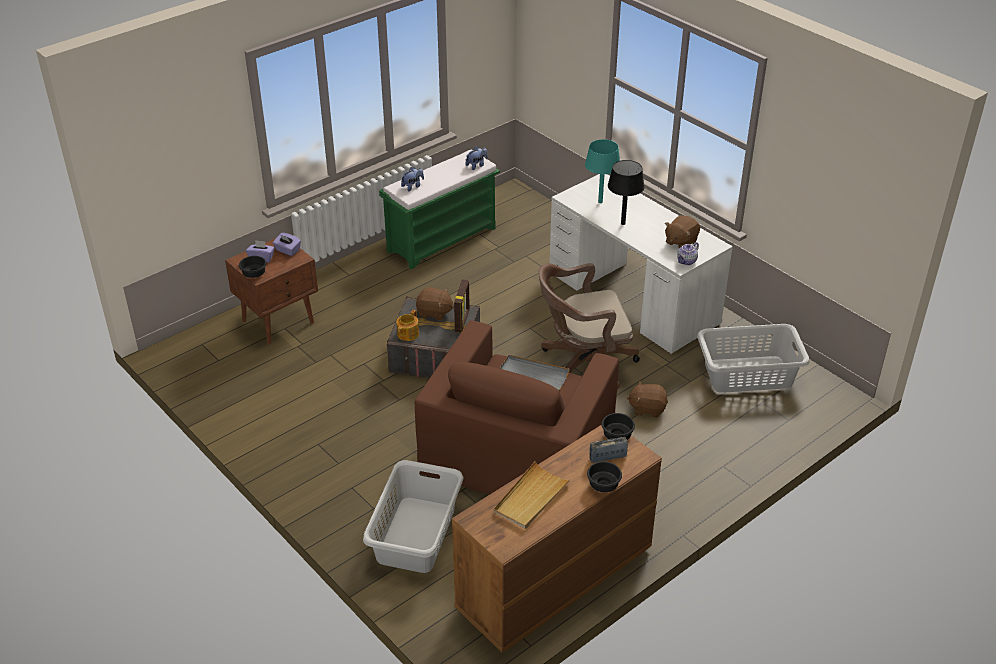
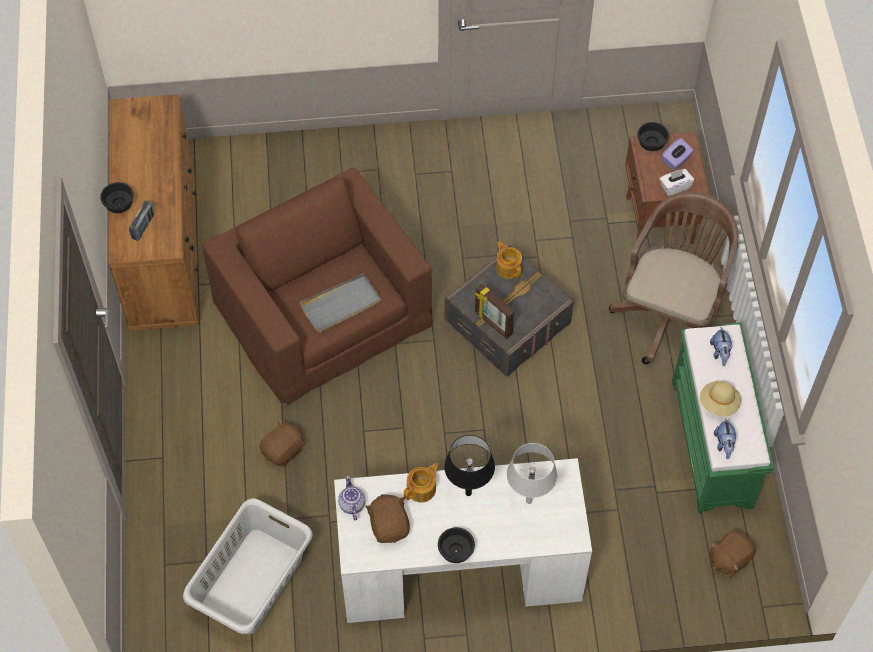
camera: 125 degrees right, 20 degrees up
(287, 250) = (675, 187): purple tissue box -> white tissue box
(415, 535) = (289, 184): grey laundry basket -> none
(434, 313) = (525, 307): brown plush toy -> brown plush toy (729, 559)
(450, 175) = (719, 403): none -> beige hat
(531, 498) = (151, 151): beige tray -> none
(582, 366) = (387, 437): brown office chair -> brown office chair (670, 313)
(600, 202) = (528, 500): turquoise table lamp -> grey table lamp
(616, 435) = (160, 248): black bowl -> black bowl (457, 550)
(642, 240) = (422, 489): none -> teapot

